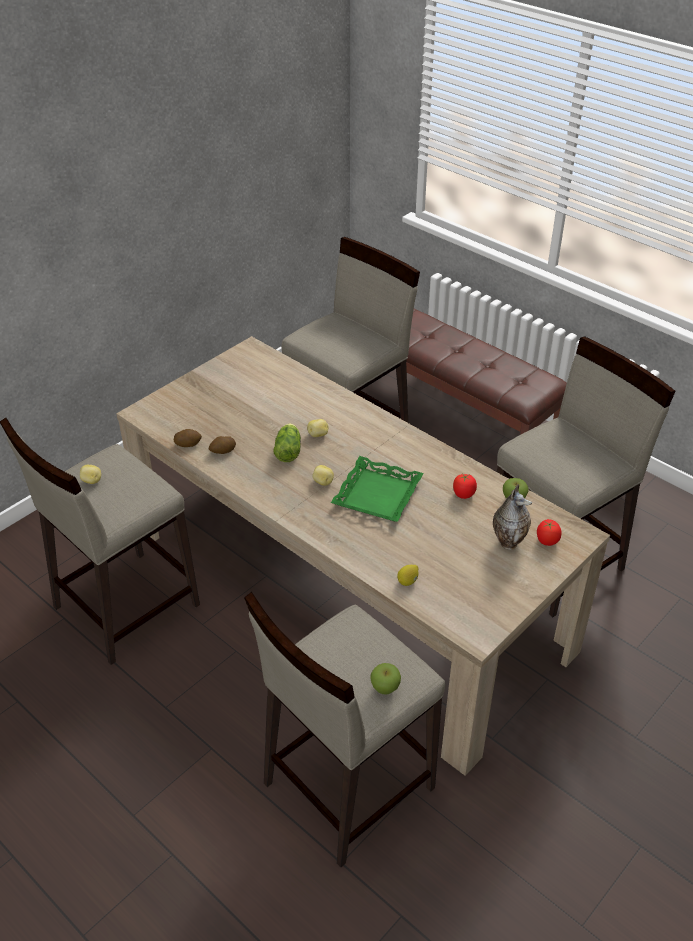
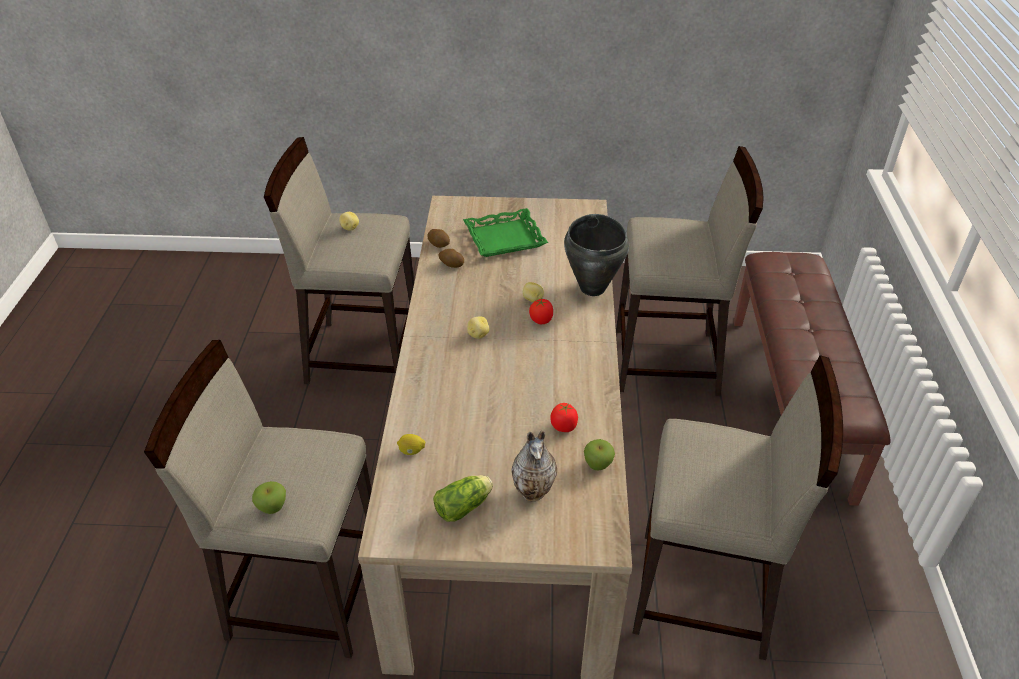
camera: 50 degrees right, 0 degrees up
(288, 450) = (494, 295): lettuce -> lettuce (465, 506)
(342, 400) = (593, 288): none -> black cooking pot
(378, 495) = (499, 374): green tray -> green tray (505, 238)
(547, 541) = (566, 520): tomato -> tomato (541, 320)

